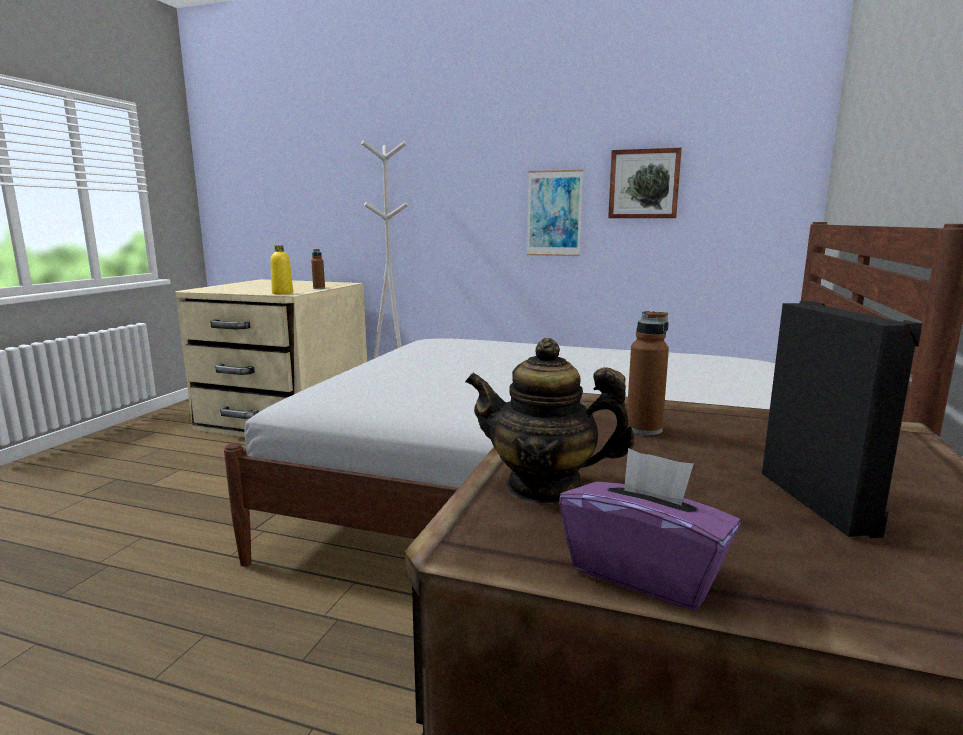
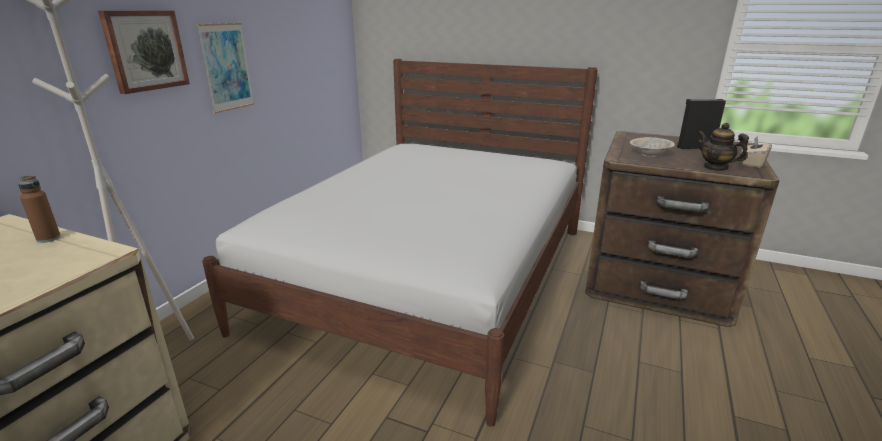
camera: 85 degrees left, 10 degrees up
(282, 293) = (77, 260): yellow bottle -> none
(544, 487) = (715, 167): teapot -> teapot turned 120 degrees clockwise
(644, 184) = (280, 35): picture -> picture (145, 50)
(644, 429) = (650, 154): brown bottle -> beige bowl
(645, 572) = (752, 163): purple tissue box -> beige tissue box

